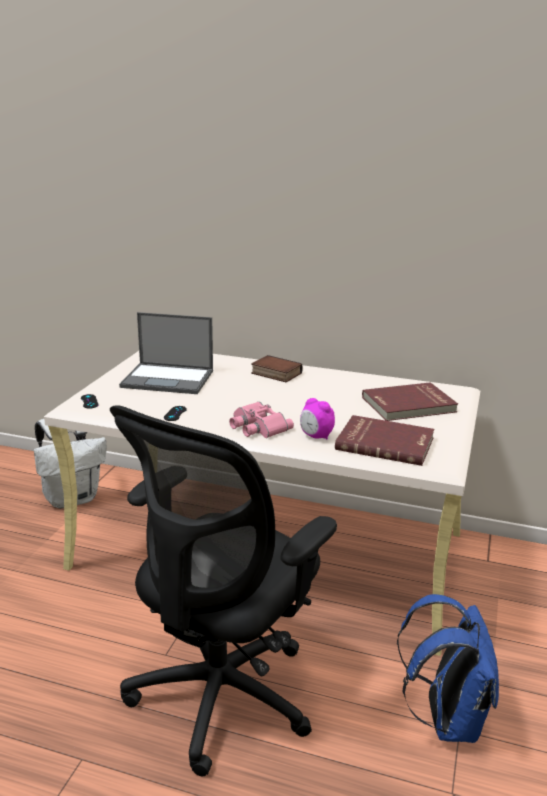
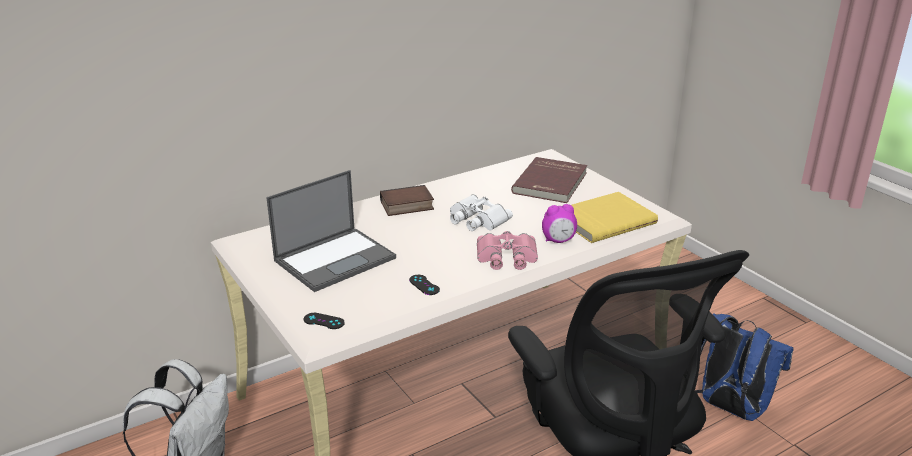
camera: 50 degrees left, 5 degrees up
(296, 399) = (476, 219): none -> white binoculars
(385, 443) = (604, 220): red book -> yellow book

